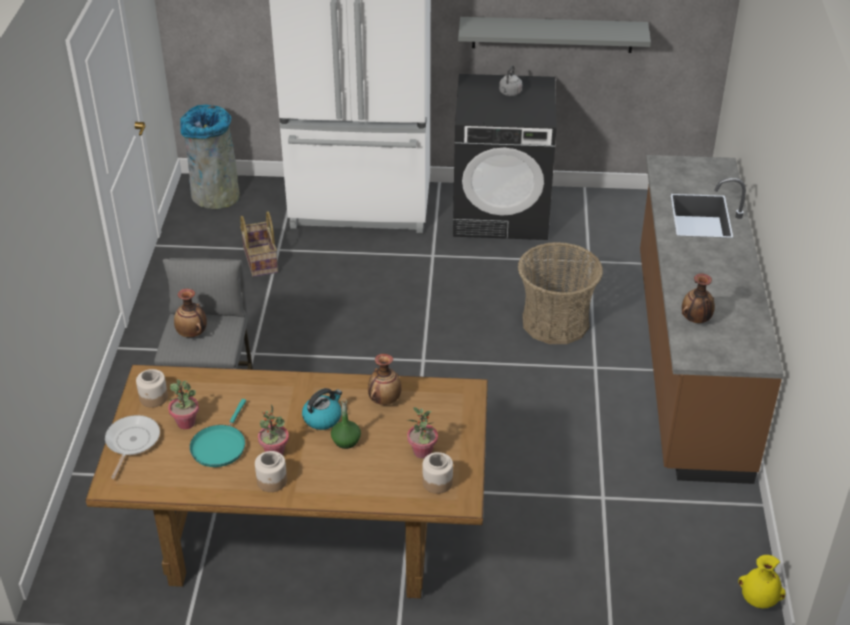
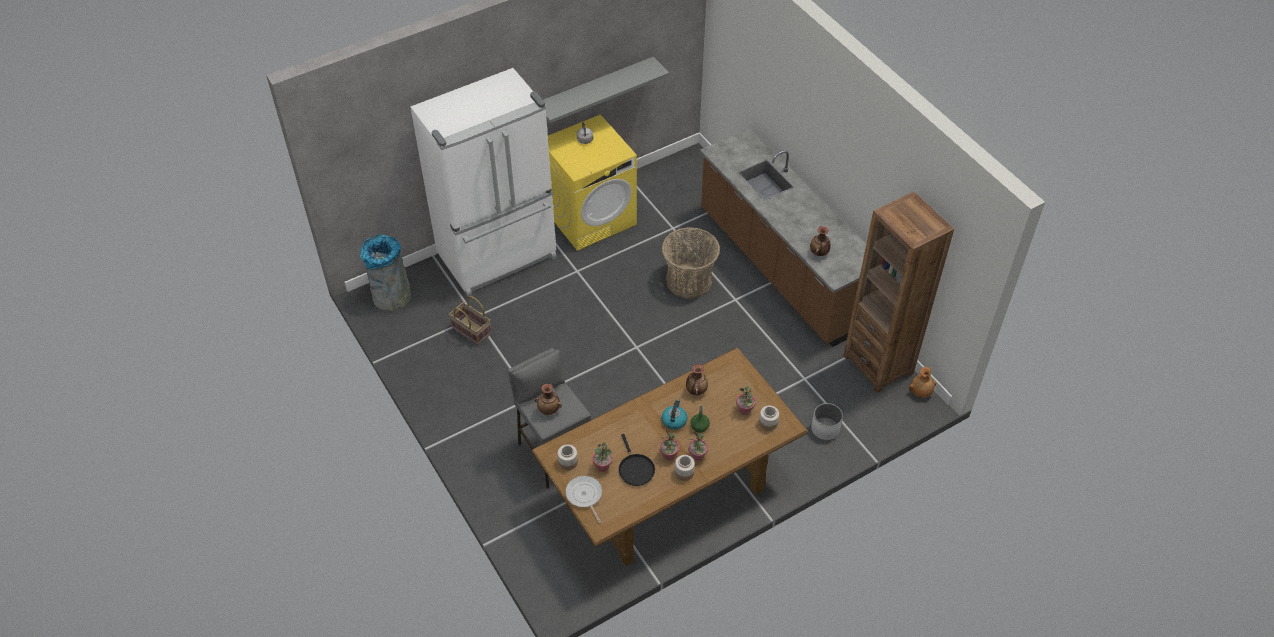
camera: 35 degrees left, 10 degrees up
(220, 445) = (635, 469): turquoise frying pan -> black frying pan
(308, 471) = (697, 456): none -> potted plant
(501, 212) = (591, 217): black washing machine -> yellow washing machine
(574, 571) = (825, 429): none -> white planter
(724, 533) = (878, 364): none -> brown bookcase
(758, 599) = (921, 392): yellow vase -> brown vase

